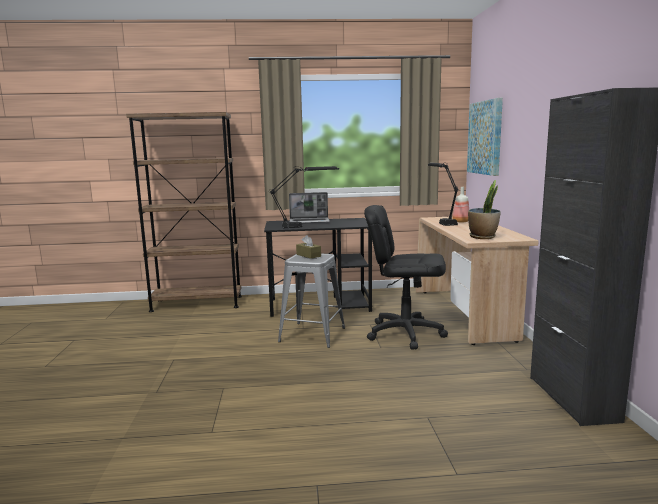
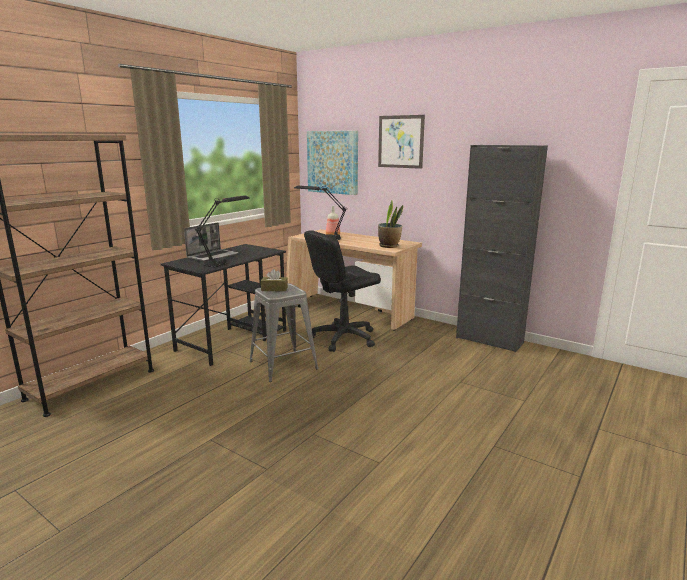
camera: 50 degrees left, 5 degrees up
(531, 106) = (400, 141): none -> picture

